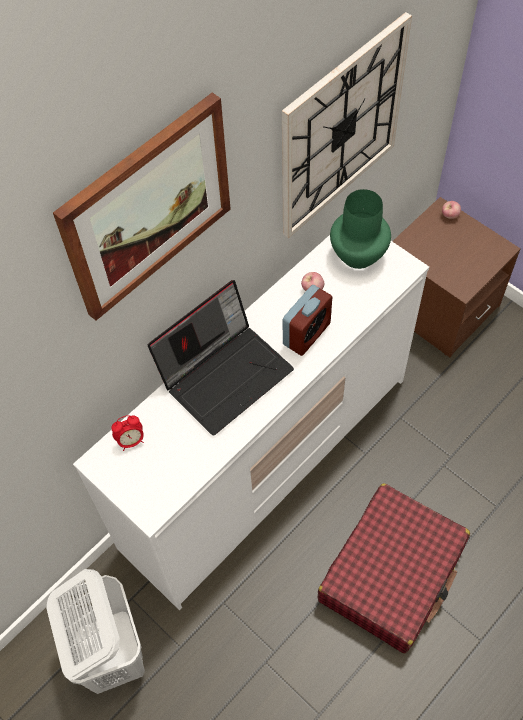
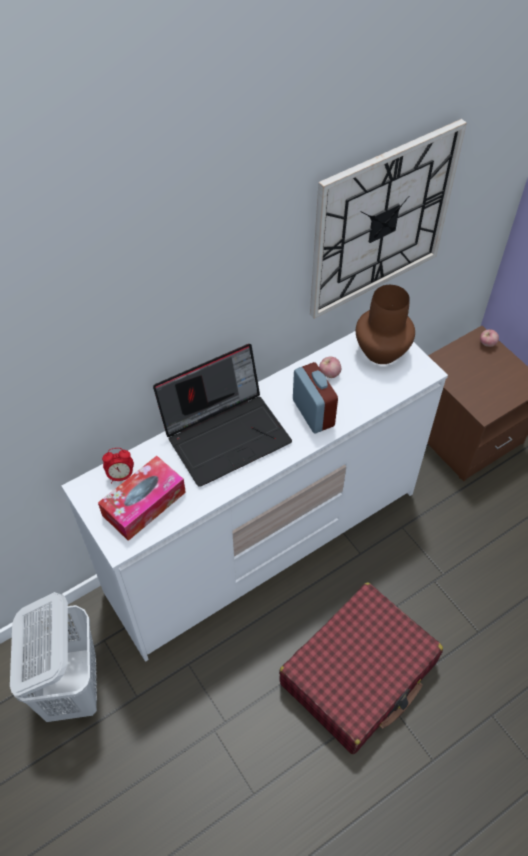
camera: 10 degrees right, 5 degrees down
(147, 207) = (165, 240): picture -> none
(163, 465) = (144, 504): none -> tissue box
(306, 334) = (313, 413): alarm clock -> alarm clock turned 75 degrees counterclockwise
(359, 255) = (382, 352): green vase -> brown vase

